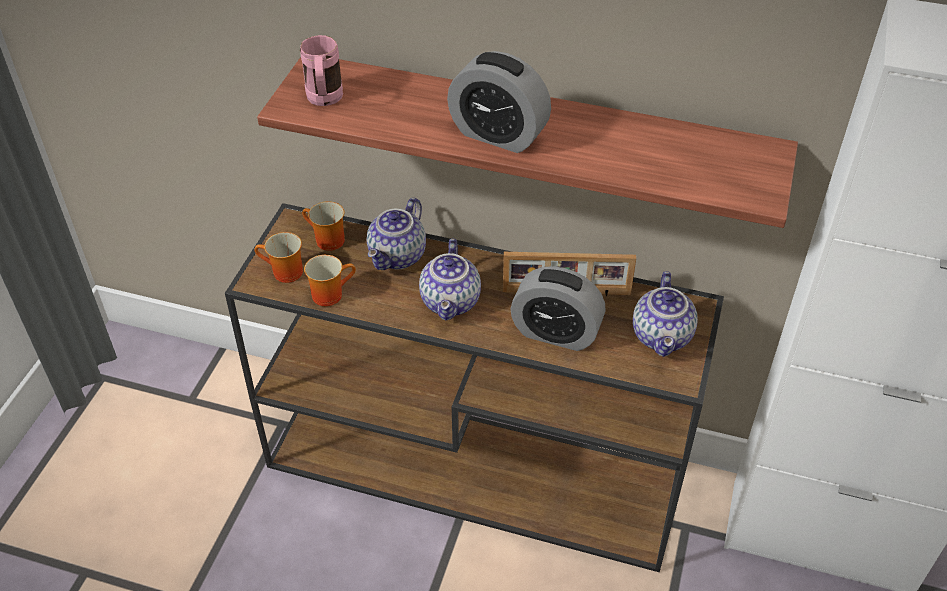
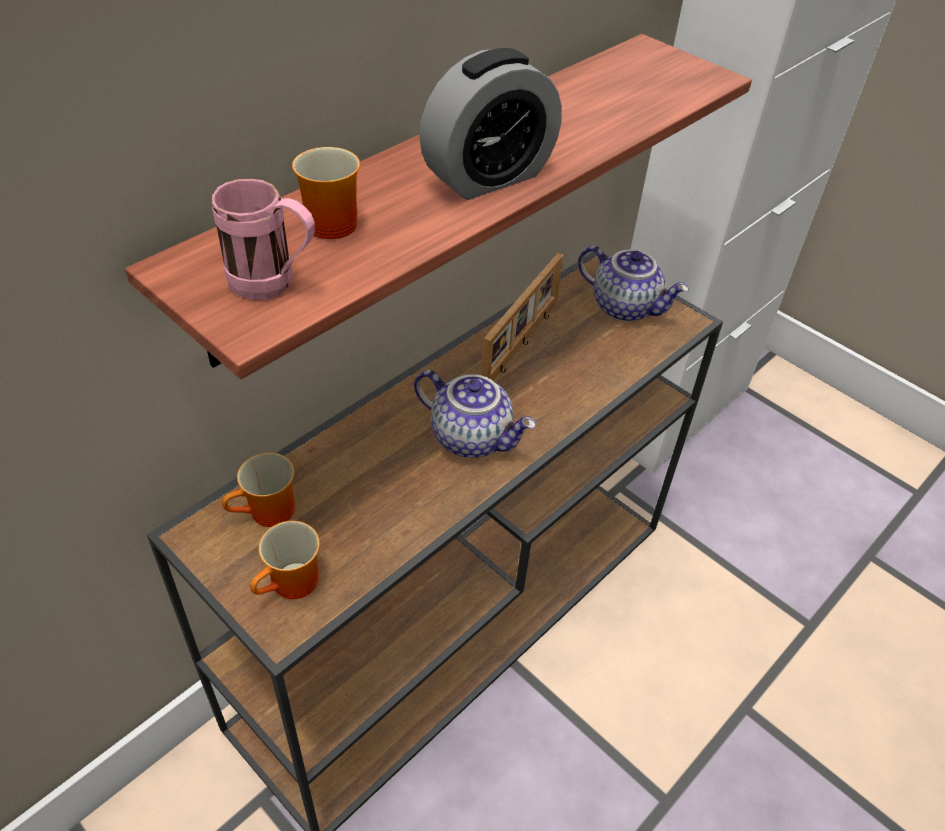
camera: 65 degrees left, 0 degrees up
(330, 293) = (371, 547): mug -> mug (328, 220)
(398, 257) = (360, 453): teapot -> none
(556, 333) = (574, 375): alarm clock -> none

